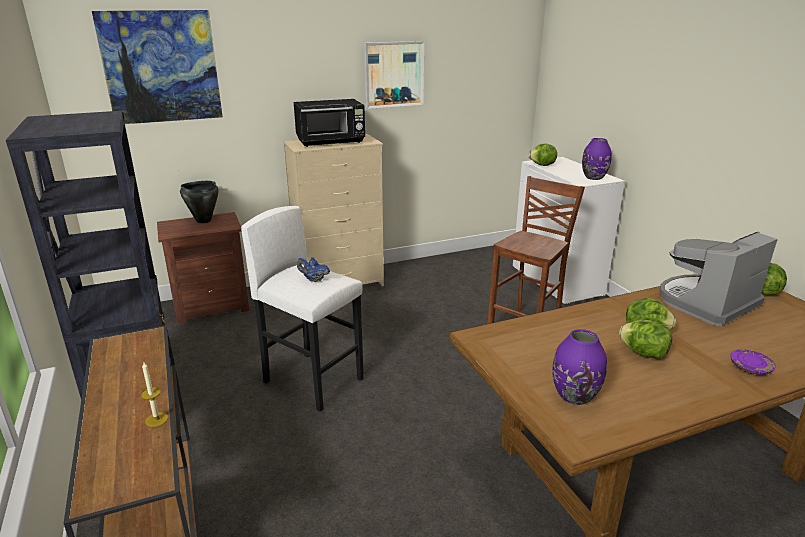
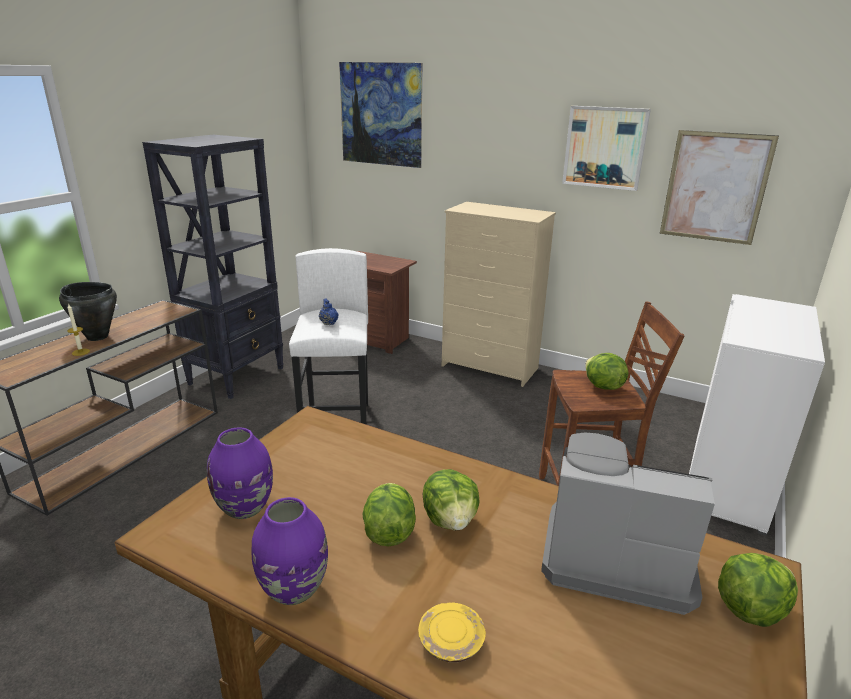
camera: 50 degrees right, 0 degrees up
(203, 221) = (383, 259): black cooking pot -> black cooking pot (97, 337)
(331, 141) = (498, 210): black microwave -> none
(470, 93) = (715, 187): none -> picture
(542, 165) = (747, 306): lettuce -> lettuce (602, 386)
(594, 177) = (781, 341): purple vase -> purple vase (294, 590)
(750, 368) = (451, 641): purple plate -> yellow plate

